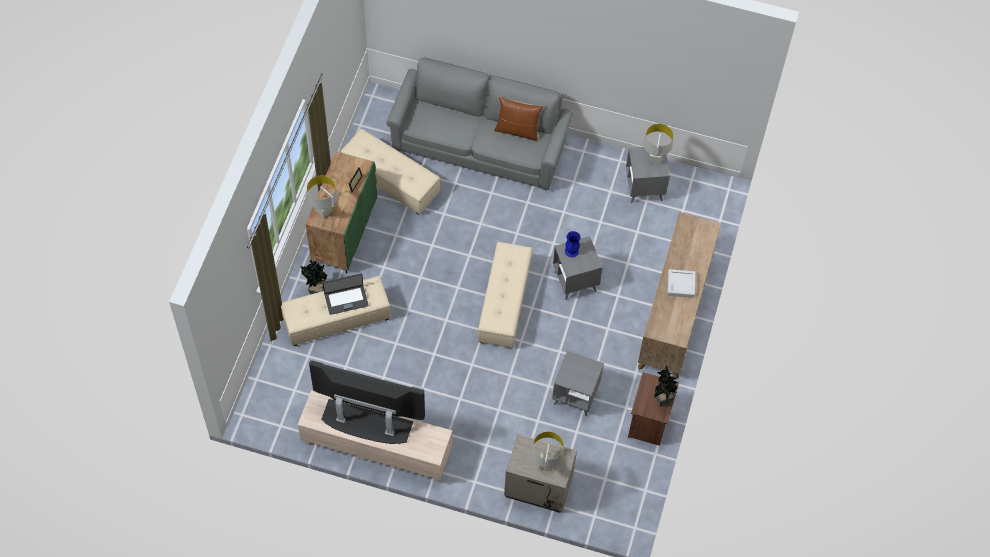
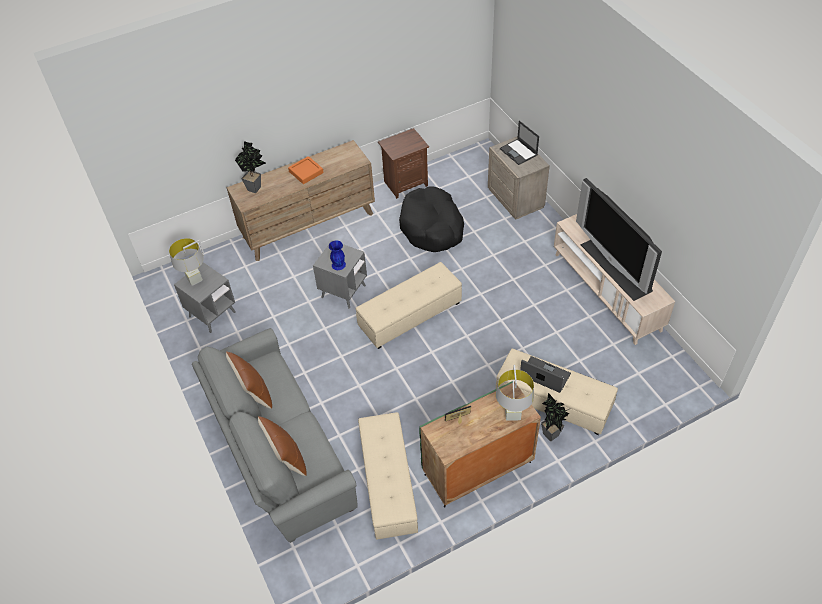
camera: 130 degrees left, 10 degrees down
(449, 112) = (286, 458): none -> brown pillow
(546, 465) = (519, 152): grey table lamp -> laptop
(575, 396) = (432, 227): grey side table -> black dog bed
(662, 402) = (402, 138): potted plant -> potted plant (256, 187)
(680, 285) = (306, 172): grey tray -> orange tray

